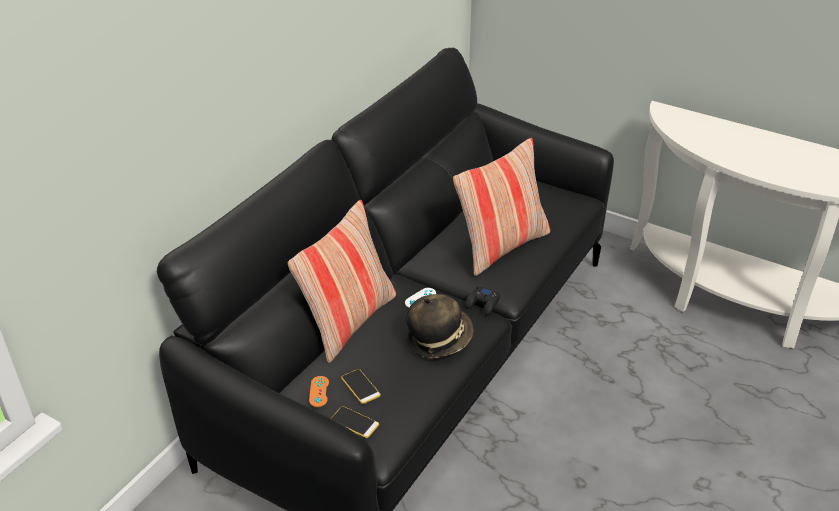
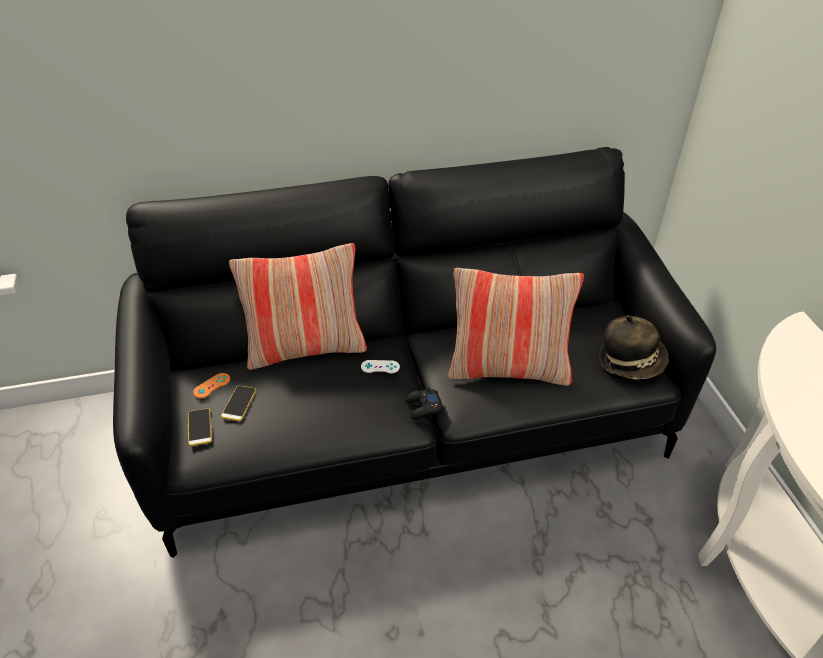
camera: 45 degrees right, 5 degrees up
(439, 338) = (342, 409): hat -> hat (631, 361)

